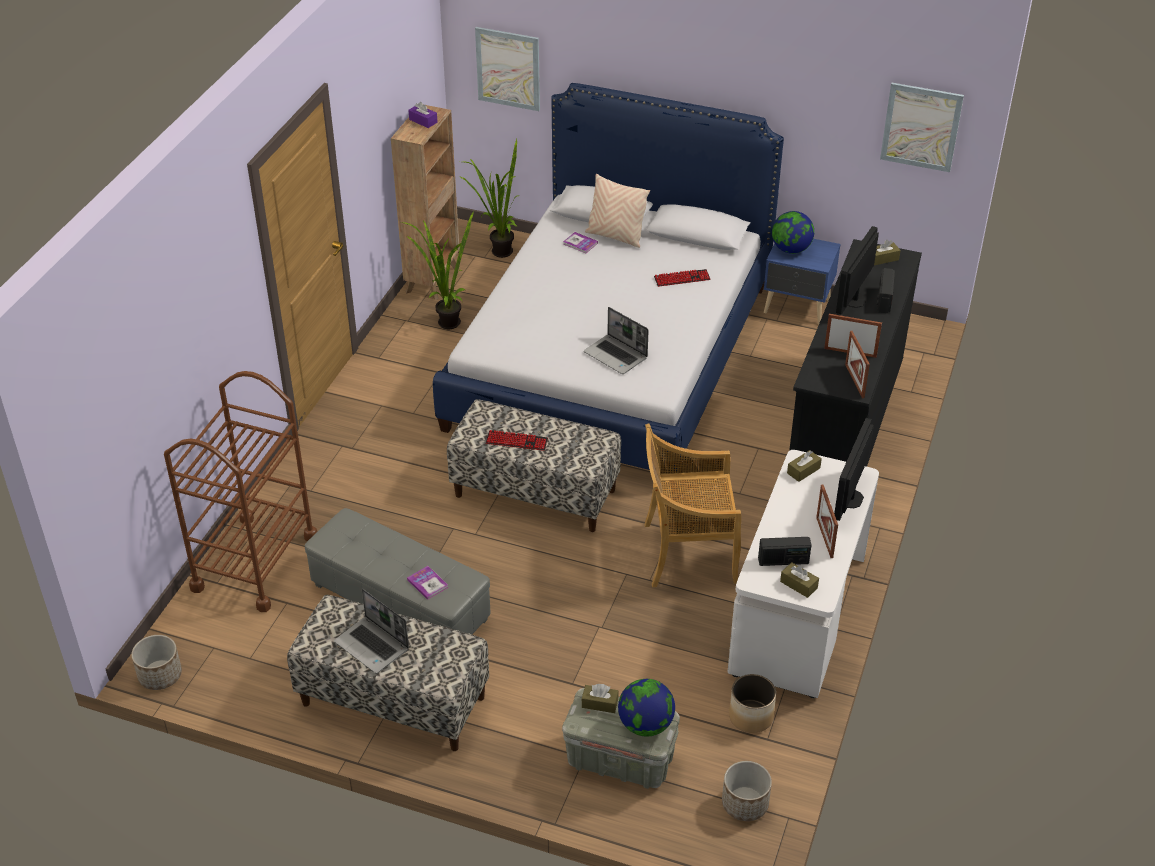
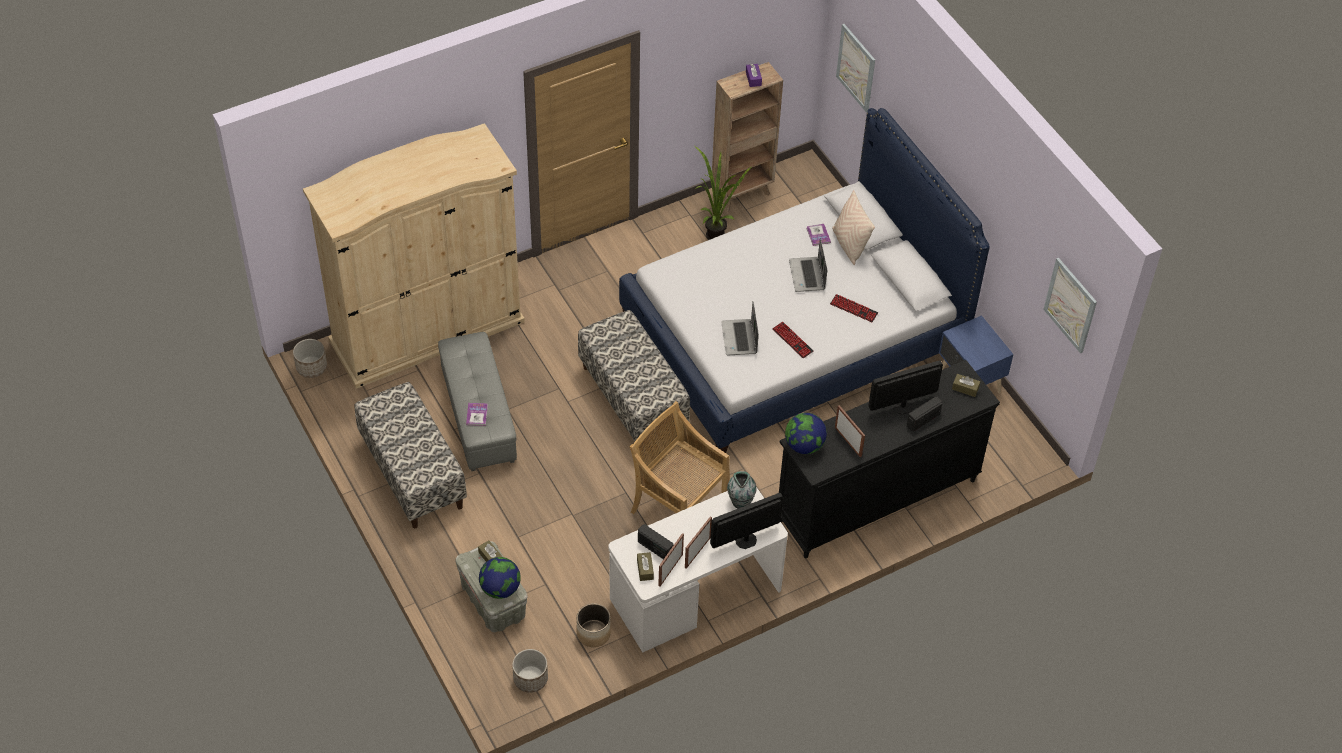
camera: 40 degrees right, 10 degrees up
(255, 562) = (427, 331): brown cart -> beige wardrobe
(373, 646) = (400, 432): laptop -> laptop (807, 275)
(497, 251) = (810, 197): potted plant -> none
(516, 441) = (620, 357): keyboard -> keyboard (792, 340)
(791, 249) = (970, 335): globe -> globe (804, 445)
(803, 470) = (740, 501): brown tissue box -> vase
(854, 381) = (823, 463): picture frame -> picture frame (670, 570)

